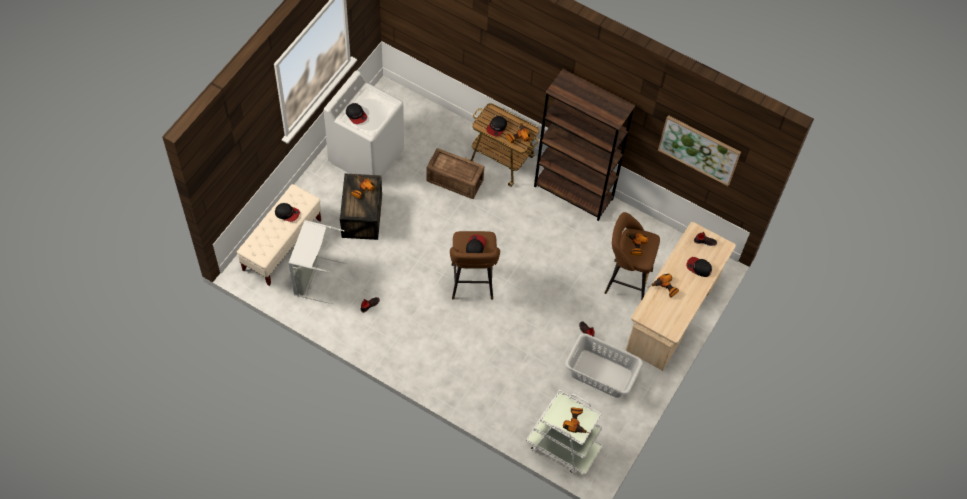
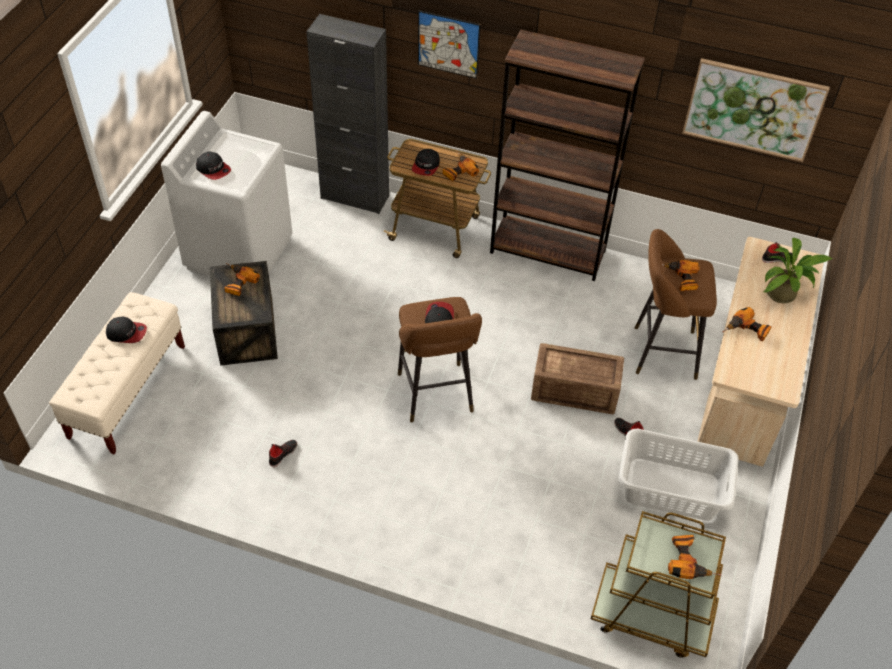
camera: 10 degrees left, 10 degrees down
(314, 277) = (187, 429): grey laundry basket -> none
(452, 125) = (355, 197): none -> black cabinet
(455, 181) = (376, 264): crate -> crate (575, 392)
(519, 61) = (448, 44): none -> picture
(563, 446) = (651, 616): white cart -> brown cart
(698, 267) = (784, 294): cap -> potted plant

